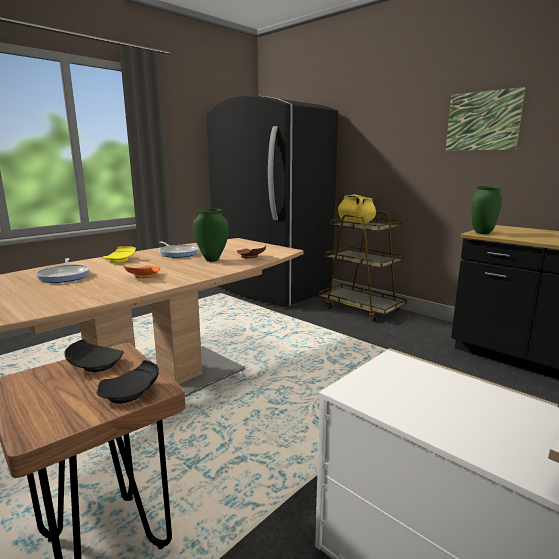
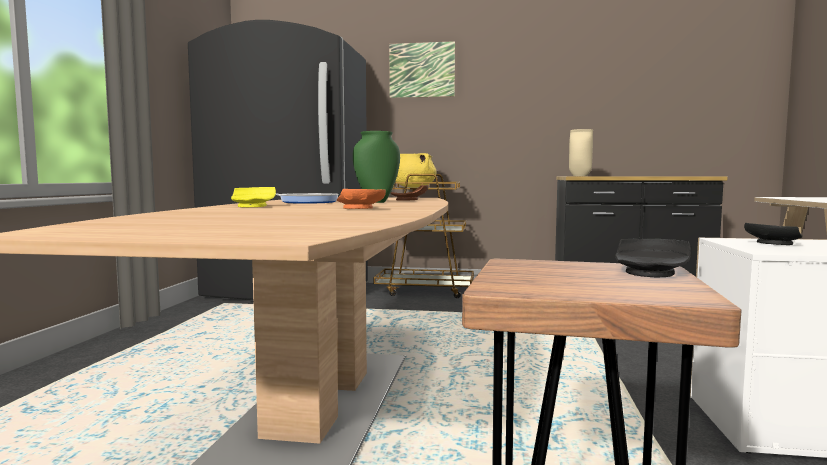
camera: 35 degrees left, 10 degrees down
(65, 276) = (237, 213): frying pan -> none
(95, 365) = (534, 269): black plate -> black plate (772, 244)
(482, 233) = (579, 176): green vase -> beige vase
(483, 121) = (535, 76): picture -> picture (421, 70)

